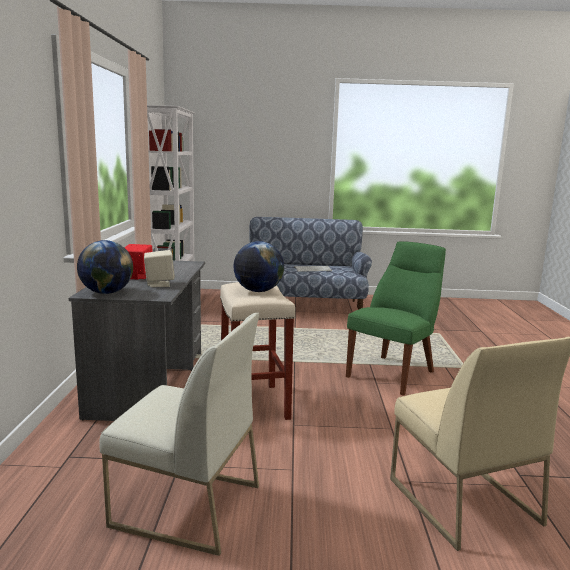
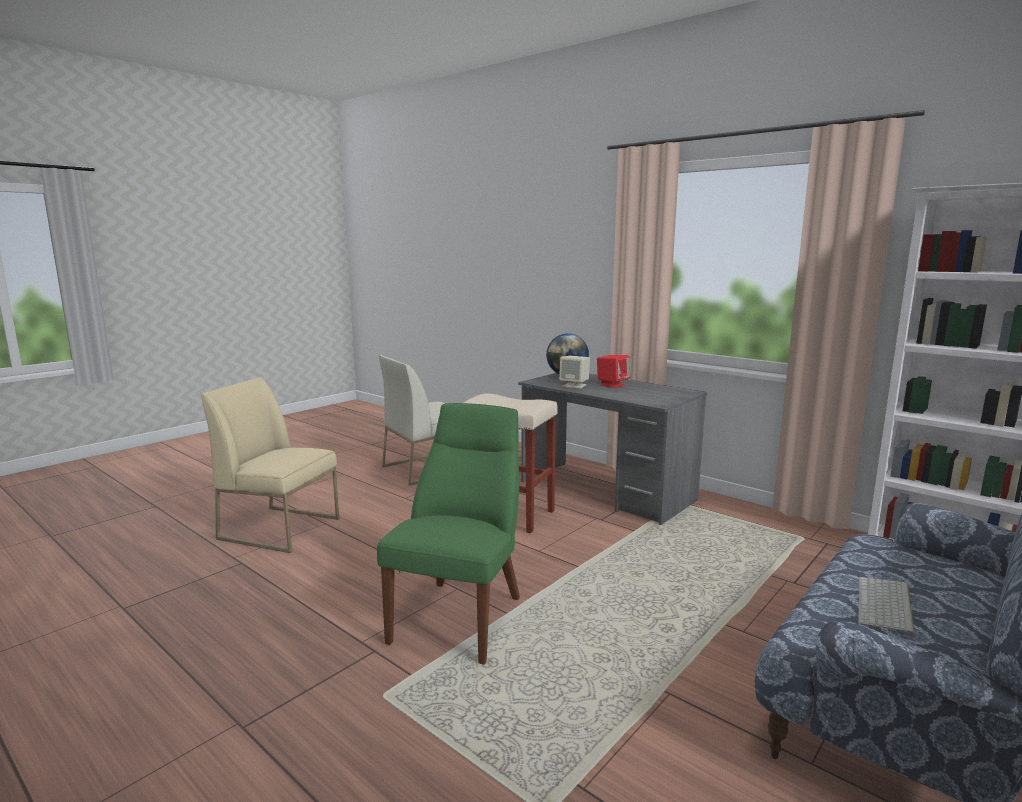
camera: 130 degrees right, 0 degrees up
(258, 291) = (506, 401): globe -> none
(393, 373) = (461, 615): green chair -> green chair turned 150 degrees counterclockwise

